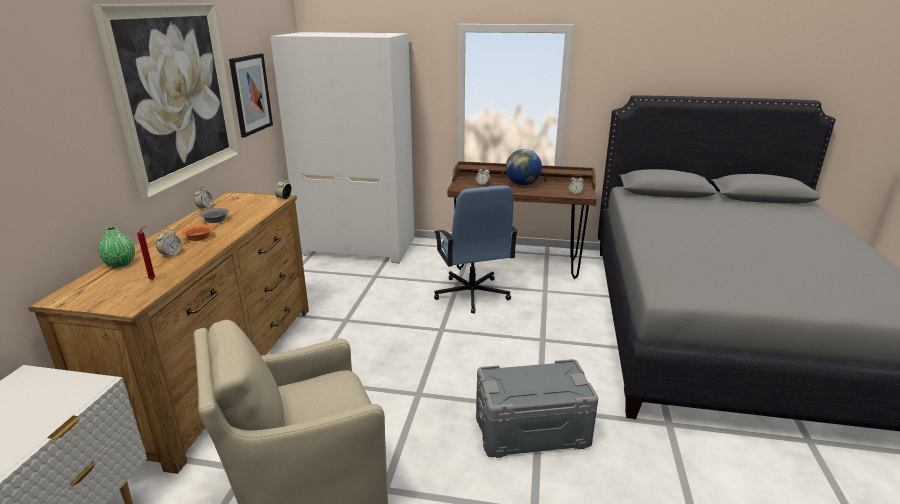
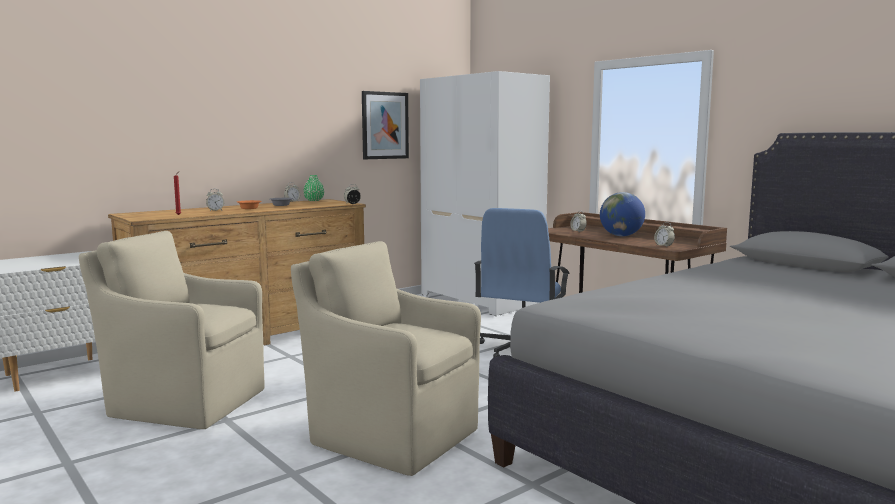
camera: 40 degrees right, 15 degrees down
(120, 263) = (184, 210): green vase -> green vase (314, 200)
(176, 94) = (291, 107): picture -> none
(531, 429) = (391, 435): grey storage box -> beige armchair

